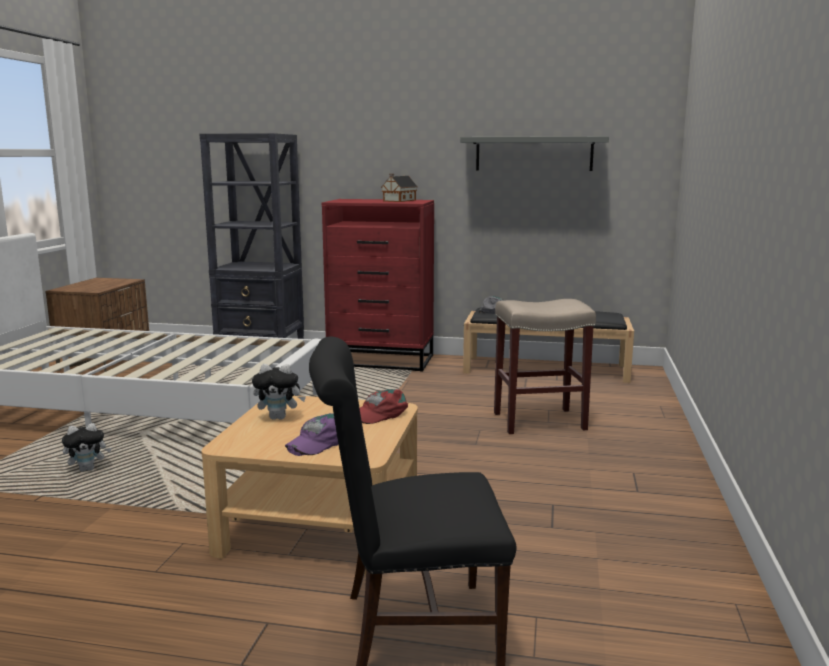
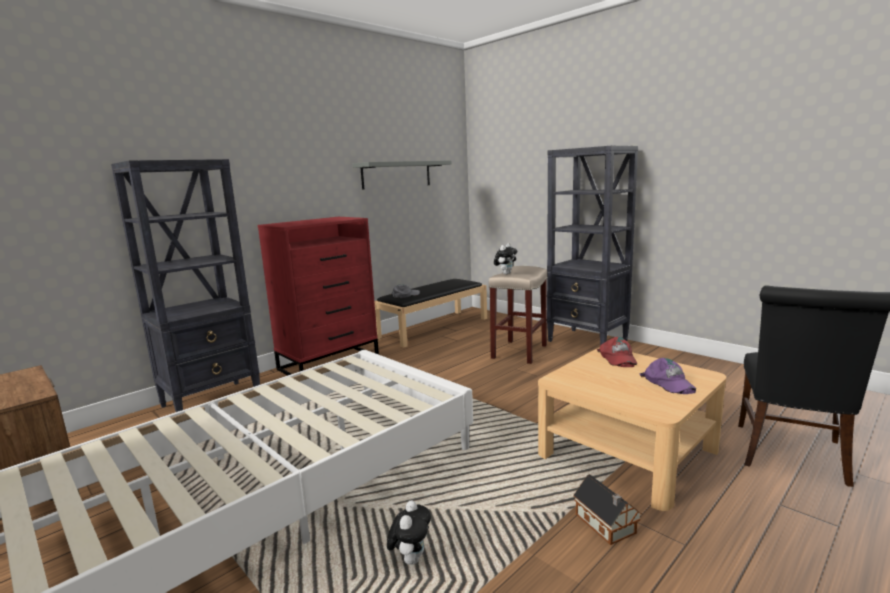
camera: 55 degrees left, 0 degrees up
(279, 417) = (603, 386): plush toy -> plush toy (505, 273)
(398, 201) = (328, 219): toy house -> toy house (606, 525)
(649, 449) = (587, 341): none -> black bookcase

